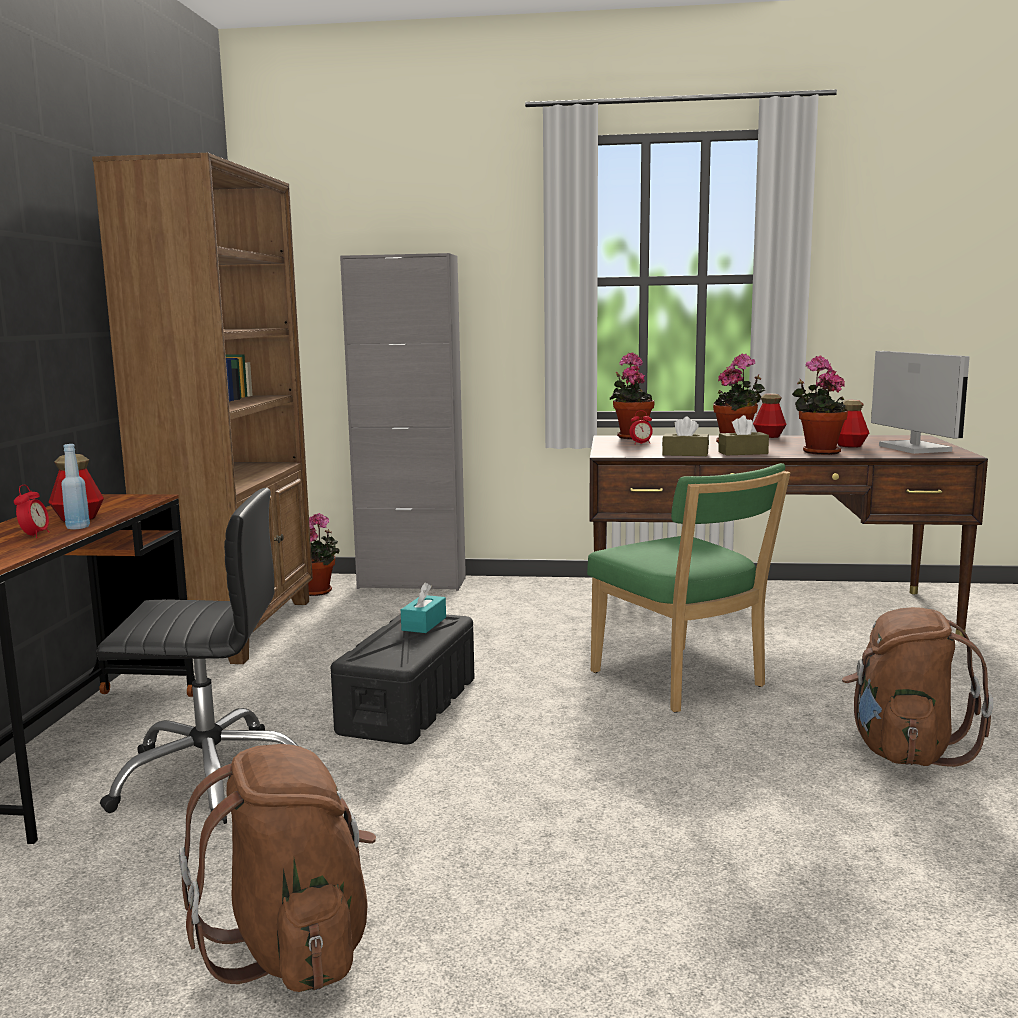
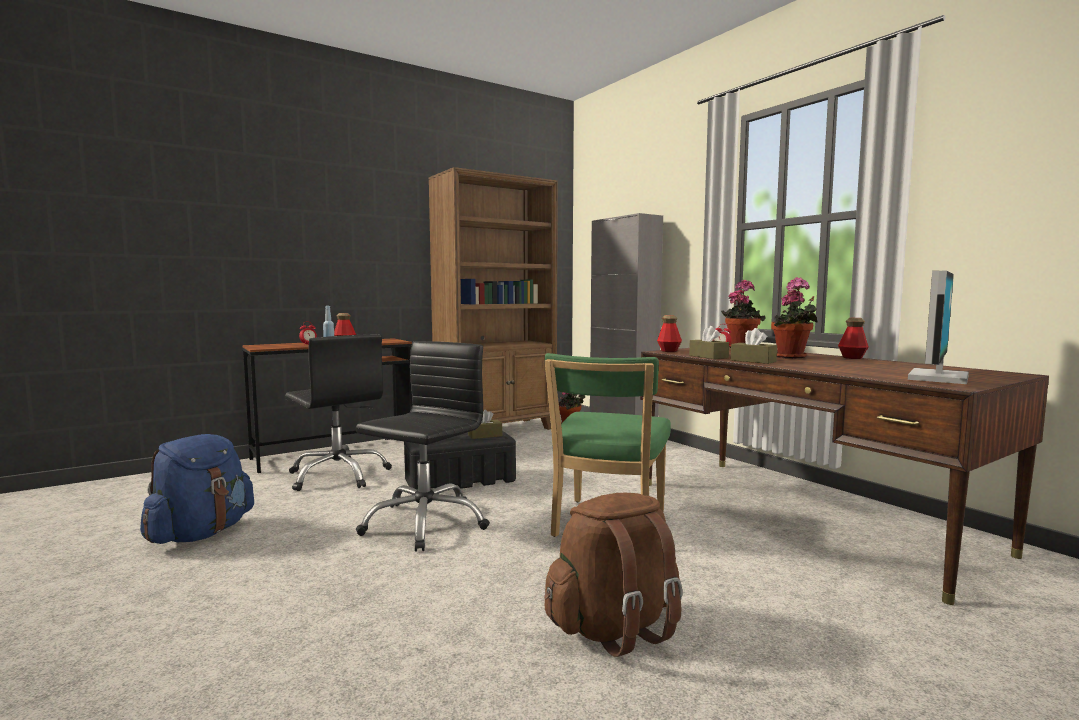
camera: 50 degrees right, 5 degrees down
(293, 946) = (201, 533): brown backpack -> blue backpack
(424, 624) = (485, 435): turquoise tissue box -> brown tissue box
(530, 765) = (424, 523): none -> black office chair
(817, 452) = (818, 368): potted plant -> none
(849, 446) = (881, 369): bottle -> bottle (669, 351)

